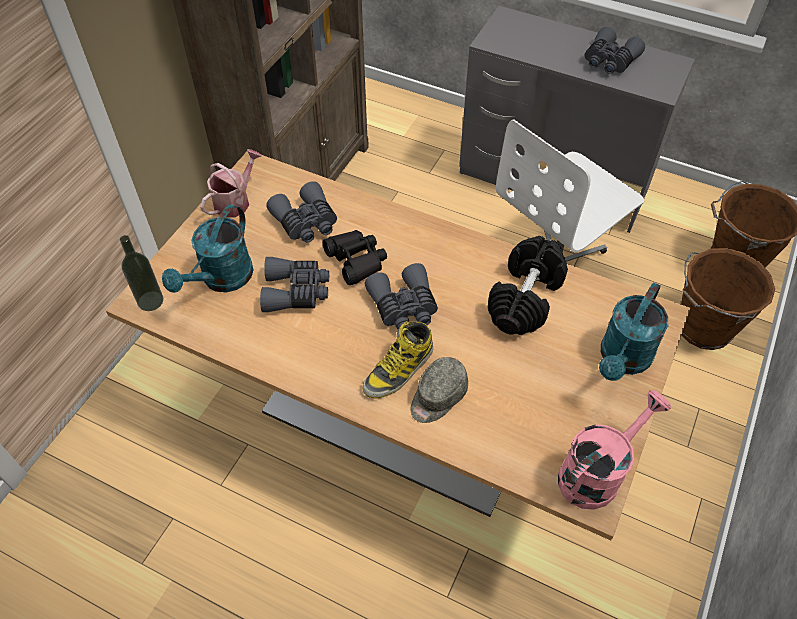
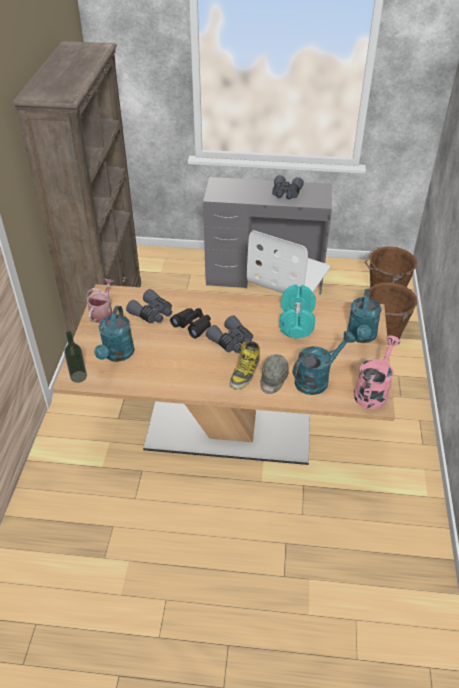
camera: 20 degrees left, 10 degrees down
(296, 291) = (165, 349): grey binoculars -> none
(510, 418) = (317, 379): none -> turquoise watering can
(525, 299) = (297, 321): black dumbbell -> turquoise dumbbell

